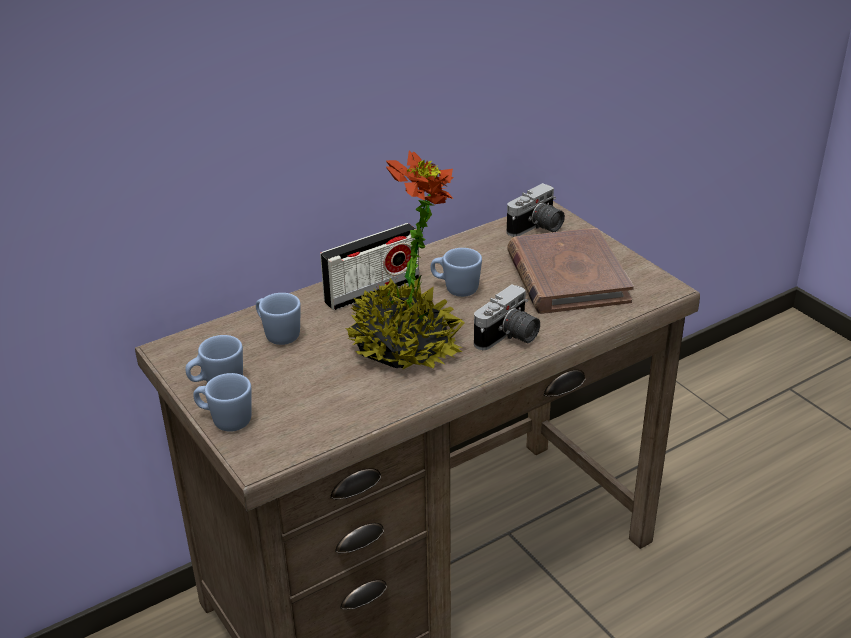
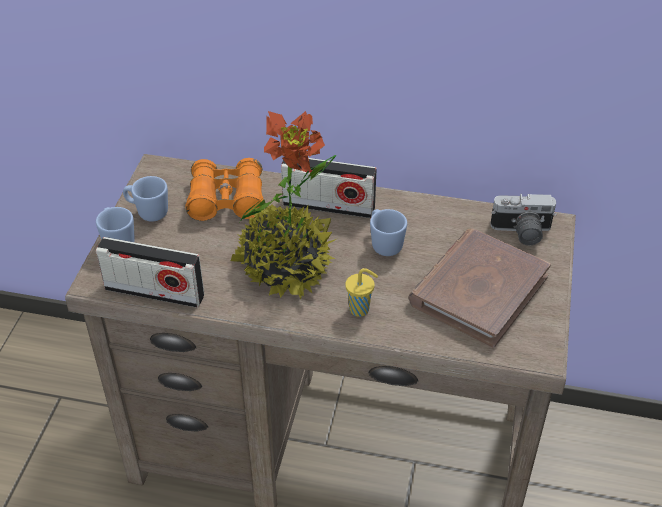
camera: 45 degrees right, 10 degrees up
(278, 334) = (227, 200): blue mug -> orange binoculars
(325, 432) = (154, 292): none -> radio
(509, 338) = (360, 309): camera -> yellow cup

